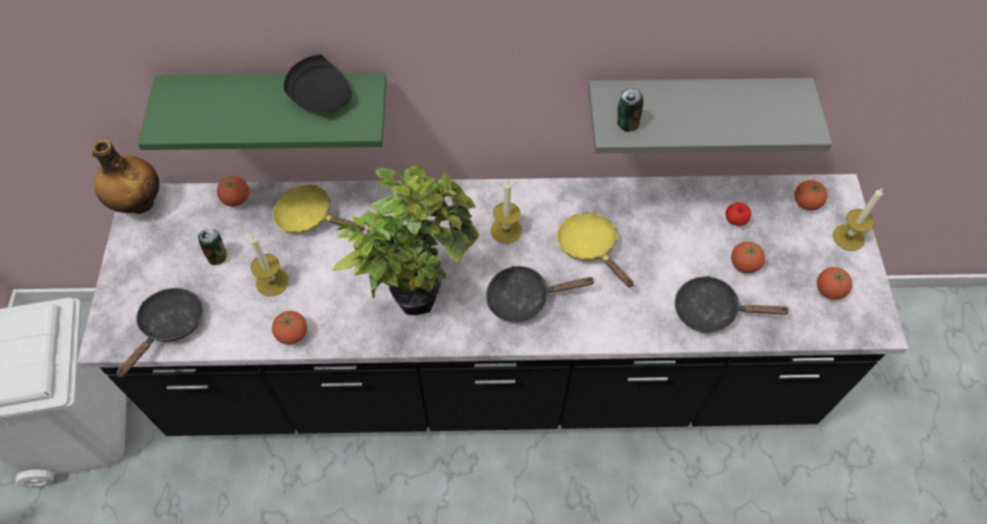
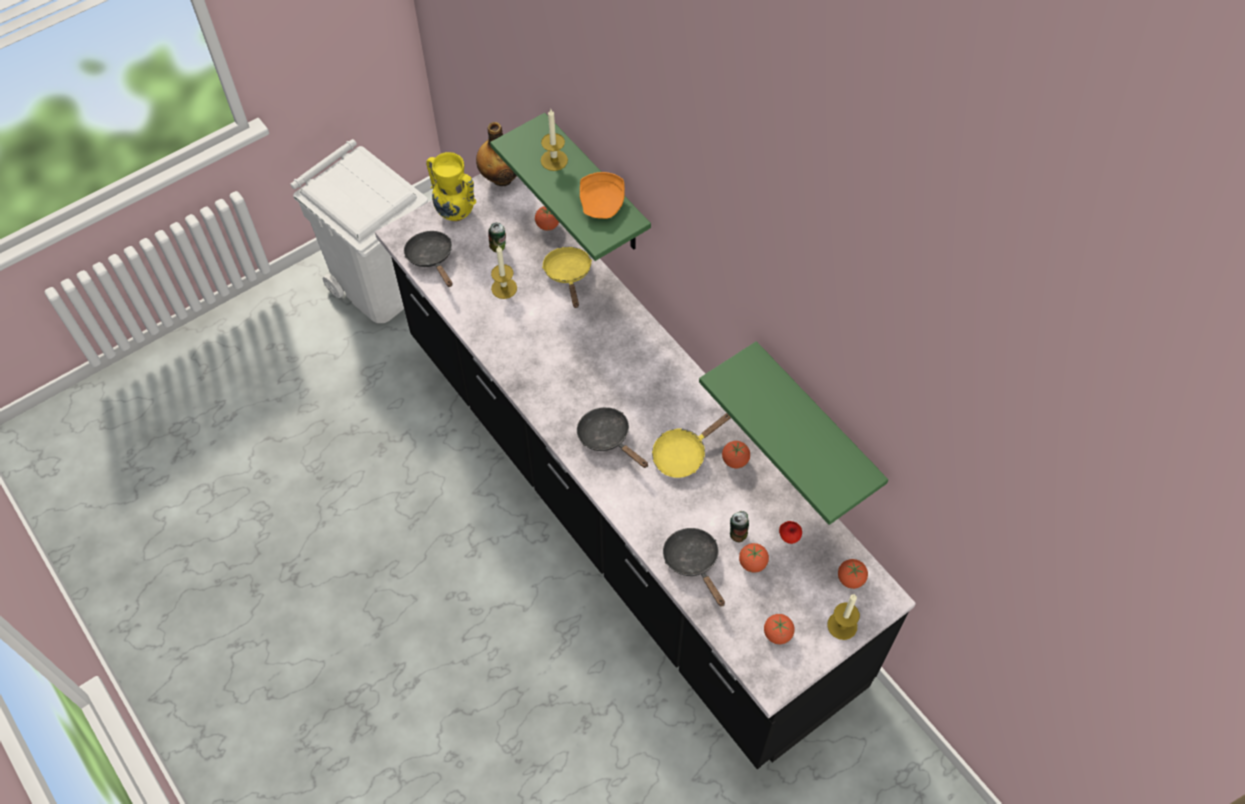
camera: 55 degrees right, 0 degrees up
(138, 269) = (456, 213): none -> yellow vase
(169, 326) = (431, 258): black frying pan -> black frying pan turned 105 degrees counterclockwise
(292, 334) = (476, 325): tomato -> tomato (735, 460)
(322, 96) = (602, 203): black plate -> orange plate
(416, 290) = (562, 371): potted plant -> none
(506, 230) = (654, 393): candle -> candle (554, 160)
(590, 247) = (683, 454): yellow frying pan -> yellow frying pan turned 150 degrees counterclockwise
(626, 123) = (735, 384): can -> can (738, 533)
(692, 106) = (815, 426): grey shelf -> green shelf

